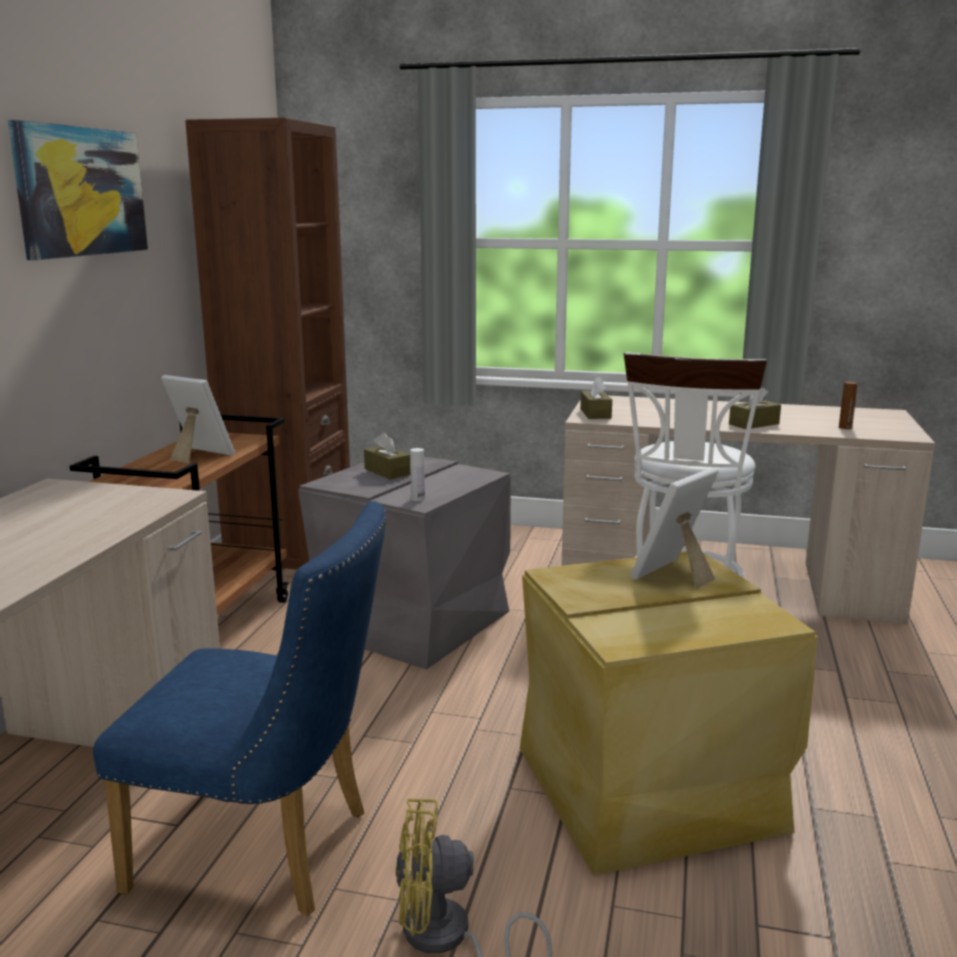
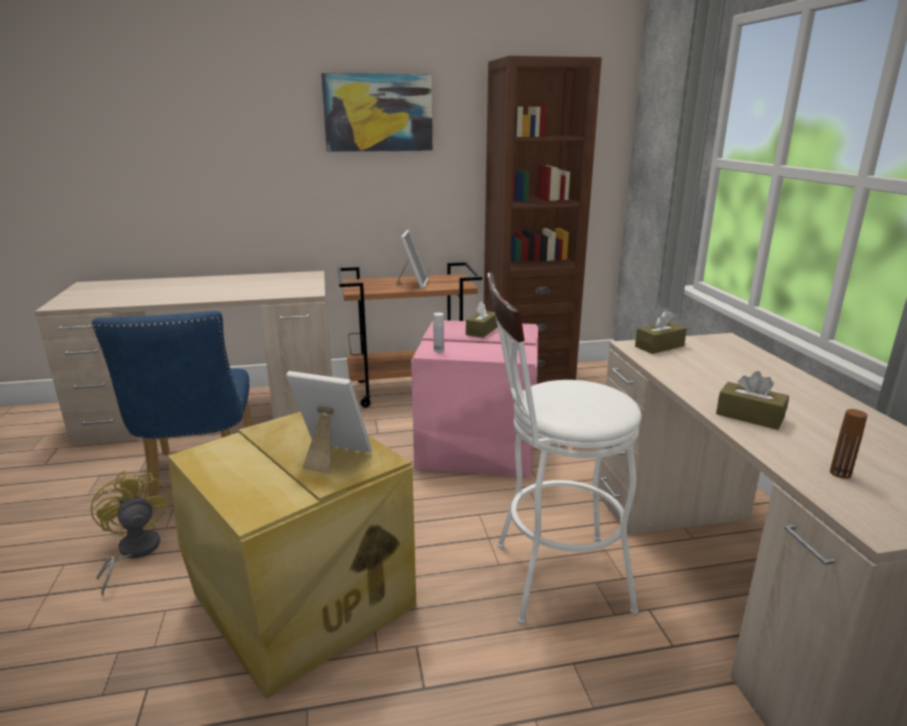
camera: 65 degrees right, 5 degrees up
(413, 620) = (478, 445): grey storage box -> pink storage box

